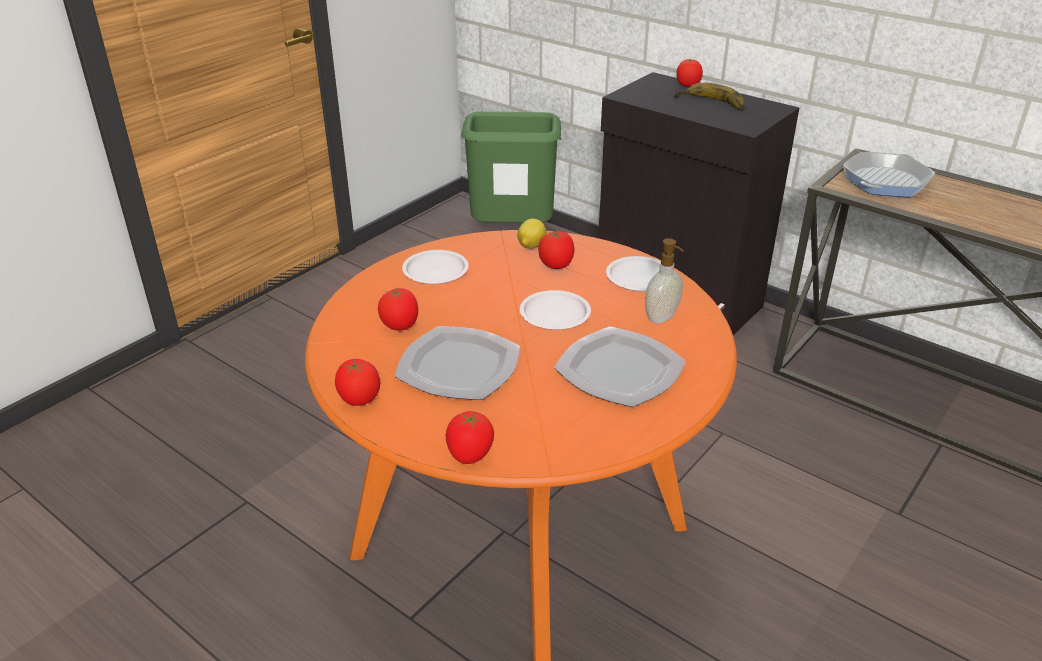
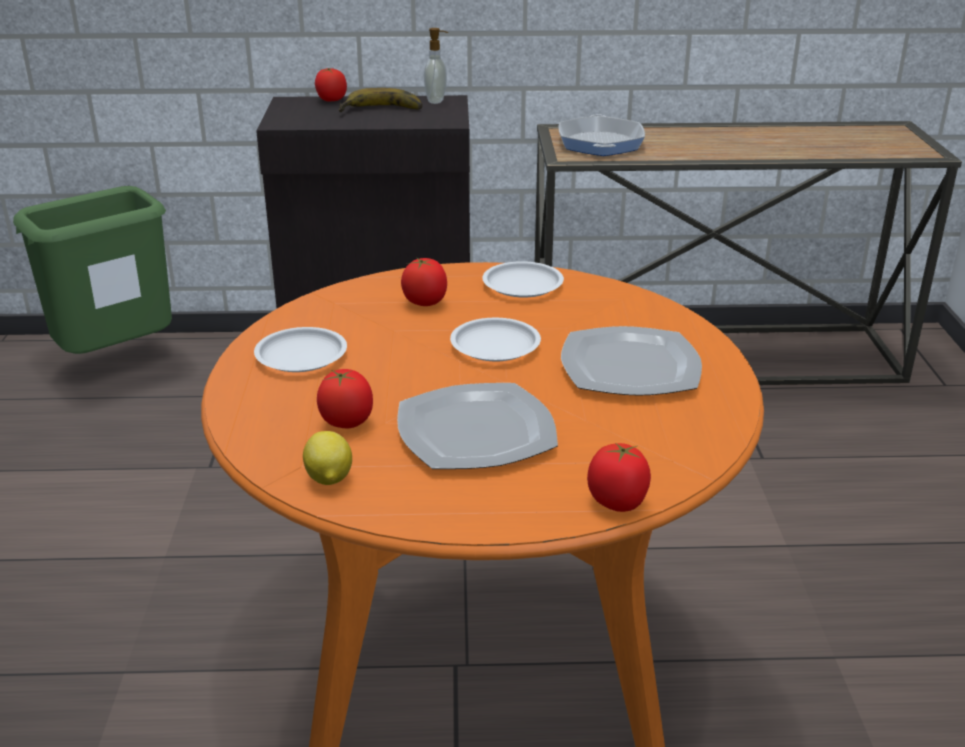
camera: 40 degrees left, 5 degrees down
(359, 399) = (419, 512): tomato -> none
(531, 246) = (370, 295): lemon -> lemon (328, 479)
(662, 318) = (596, 309): soap dispenser -> soap dispenser (437, 101)

